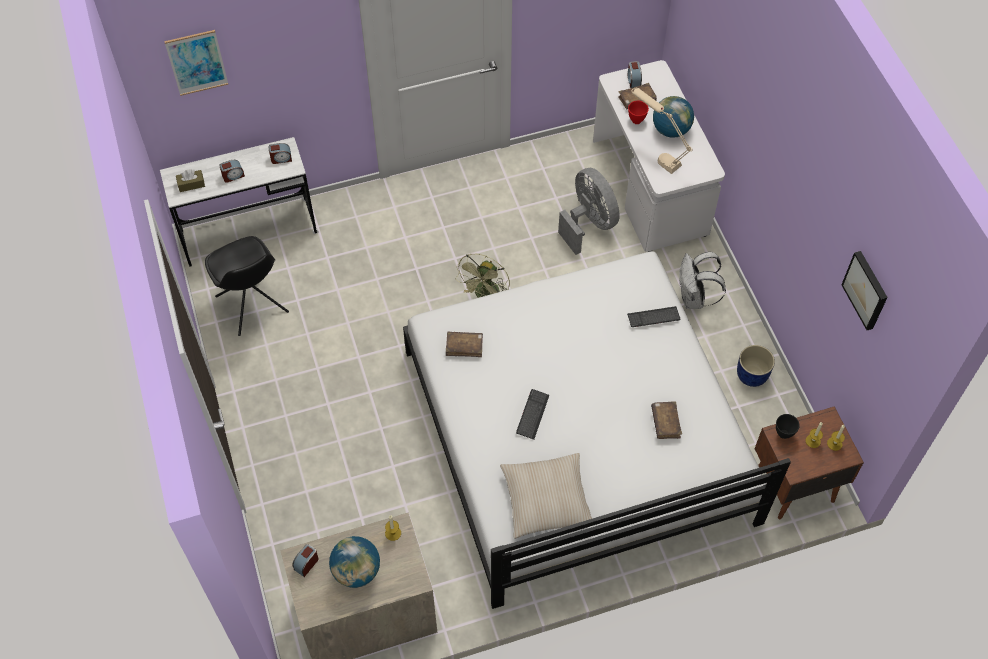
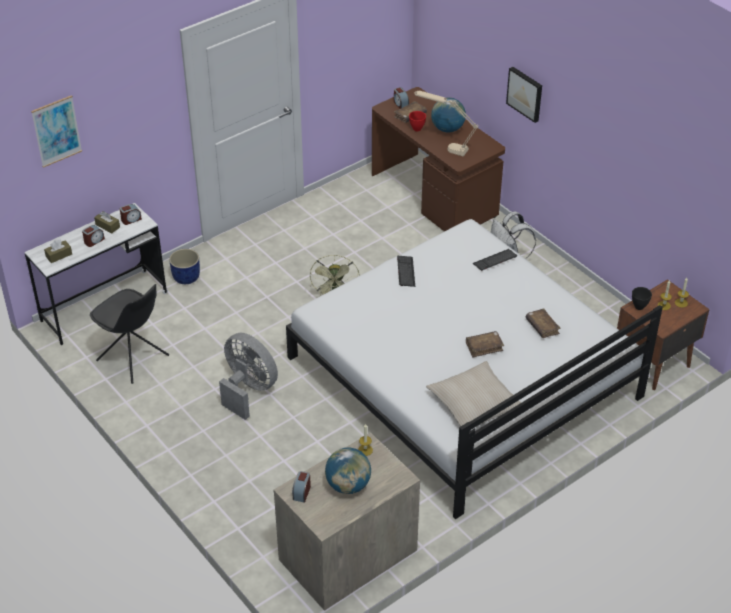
camera: 20 degrees left, 15 degrees down
(254, 160) = (107, 226): none -> brown tissue box
(464, 346) = (350, 318): brown book -> brown book (484, 347)
(532, 414) = (432, 349): keyboard -> keyboard (406, 272)
(589, 223) = (397, 231): grey fan -> grey fan (248, 390)
(650, 188) = (434, 196): white desk -> brown desk
(752, 375) = (581, 299): blue planter -> blue planter (187, 277)
(866, 290) = (673, 155): picture -> picture (525, 93)

